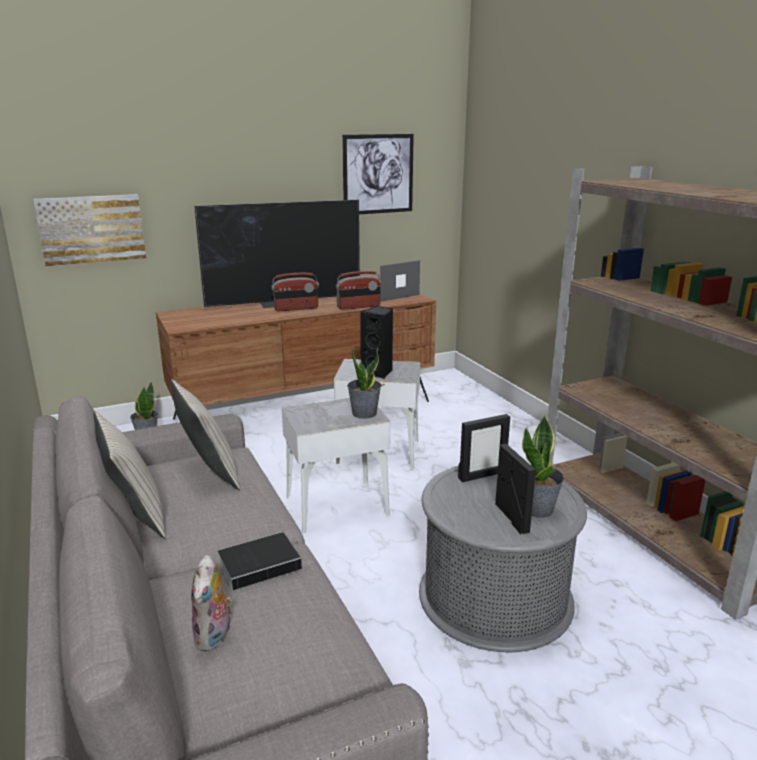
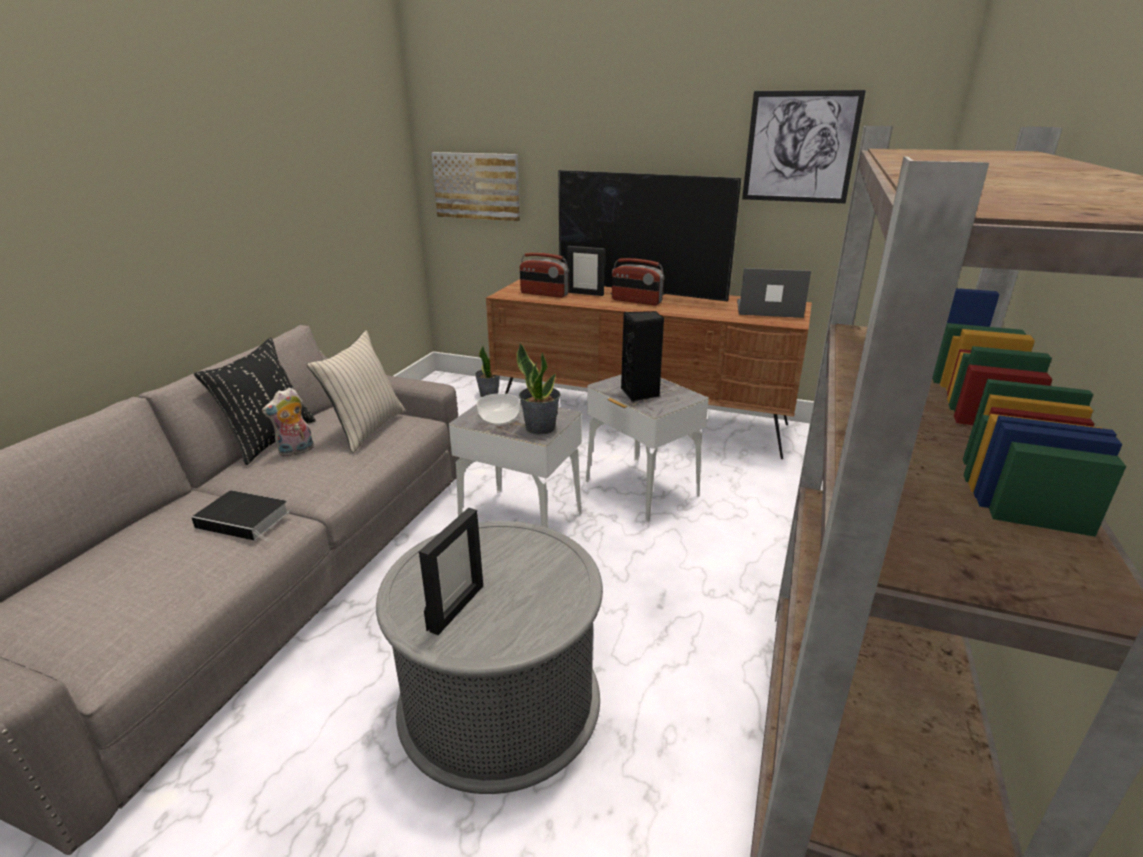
camera: 45 degrees right, 5 degrees up
(135, 516) = (269, 440): beige pillow -> black pillow
(214, 637) = (120, 554): plush toy -> plush toy (296, 451)
(325, 419) = (498, 418): none -> bowl
(358, 307) = (701, 314): radio -> radio (544, 294)
(482, 475) = (529, 546): picture frame -> picture frame (585, 293)
(538, 509) = (500, 617): potted plant -> none

